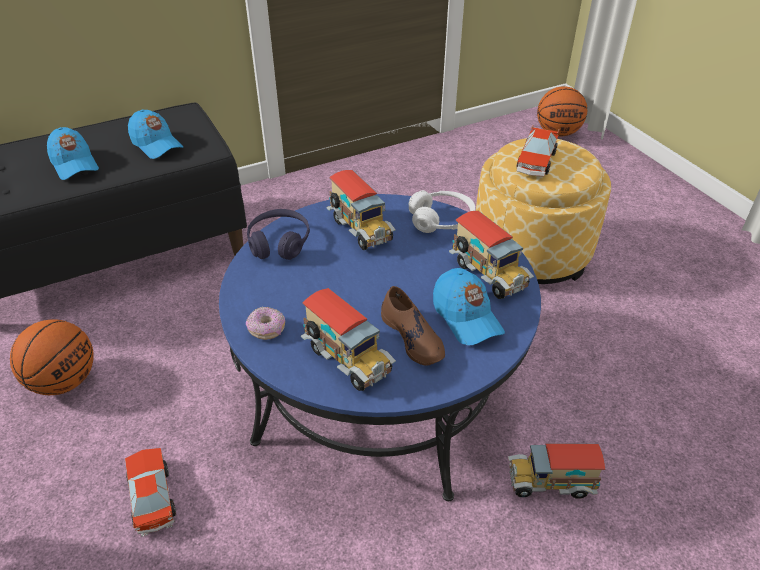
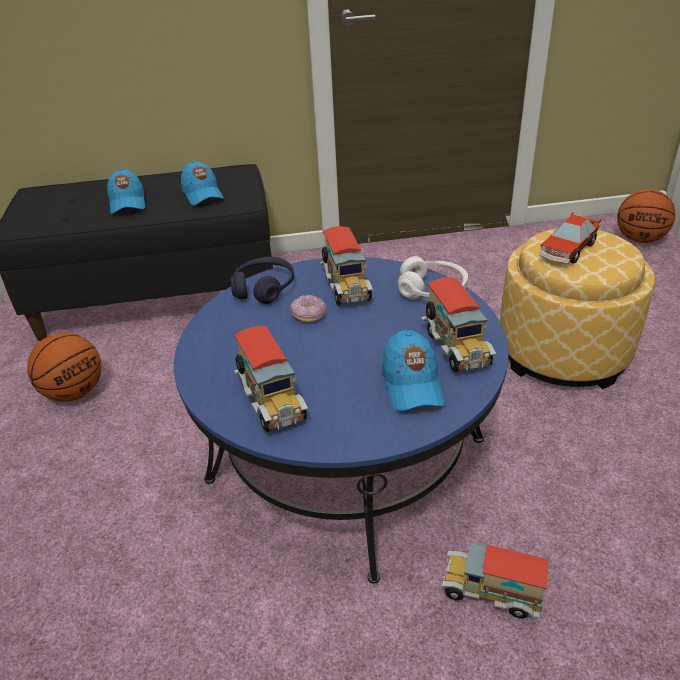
camera: 20 degrees right, 5 degrees down
(152, 496) = (100, 507): toy car -> none
(267, 329) = (212, 361): donut -> donut (309, 315)
(412, 337) = (346, 393): brown shoe -> none

